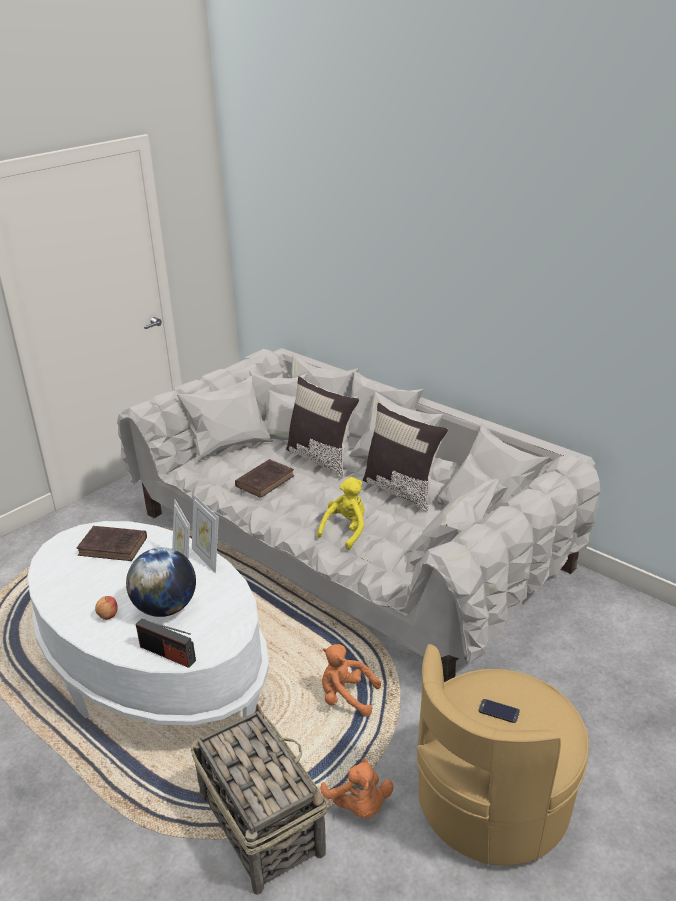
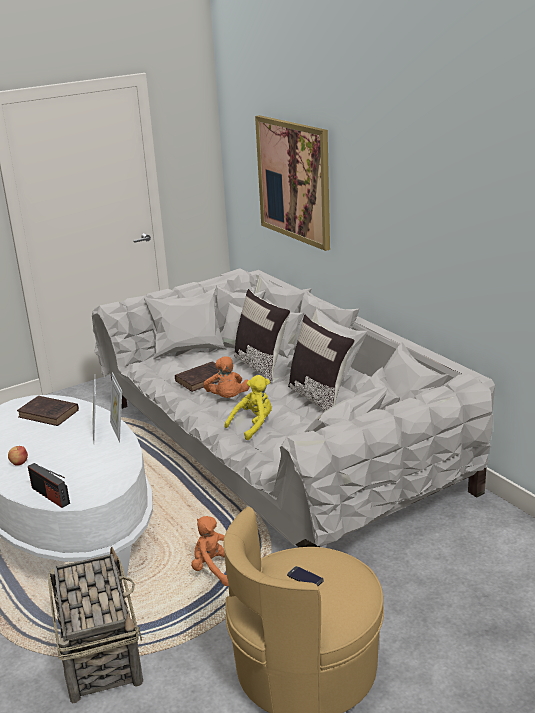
camera: 15 degrees right, 5 degrees down
(166, 608) = (66, 463): globe -> none
(331, 252) = (294, 180): none -> picture
(359, 806) = (187, 653): orange plush toy -> orange plush toy (227, 398)

